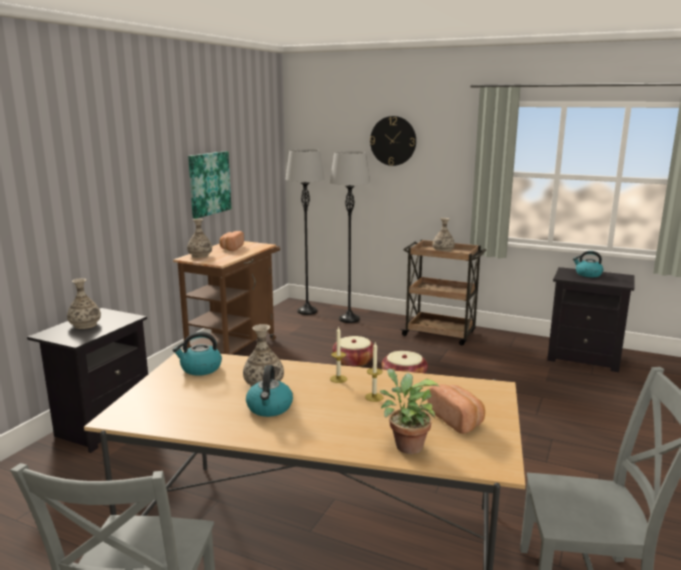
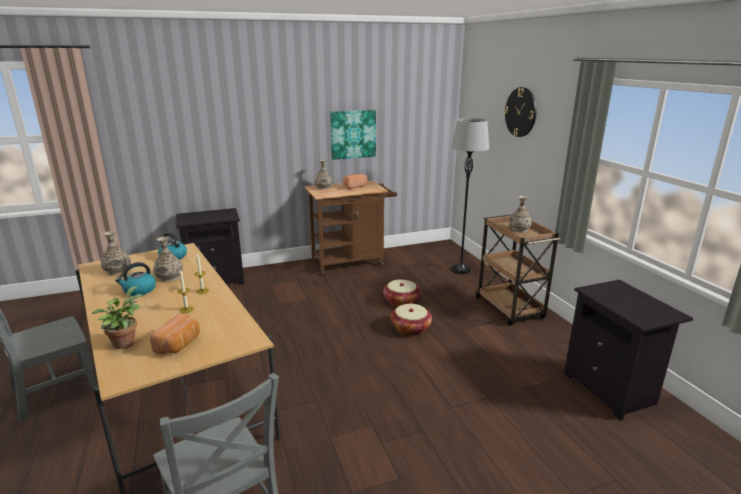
camera: 45 degrees right, 5 degrees up
(85, 325) = (206, 215): vase -> vase (117, 271)
(307, 311) = (442, 253): grey floor lamp -> none
(588, 274) = (629, 297): kettle -> none

